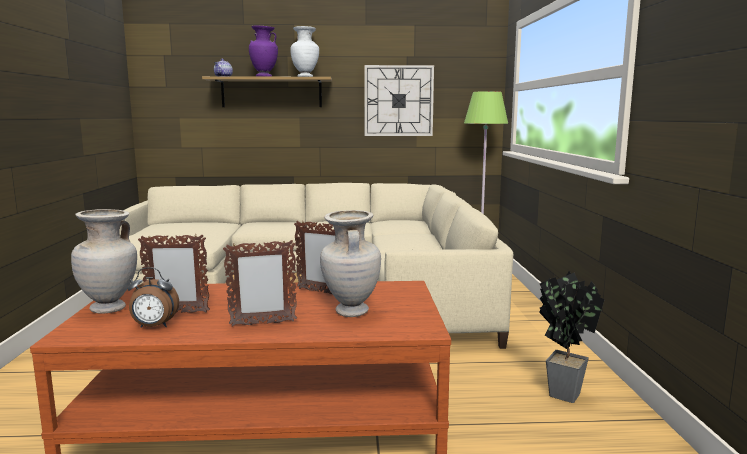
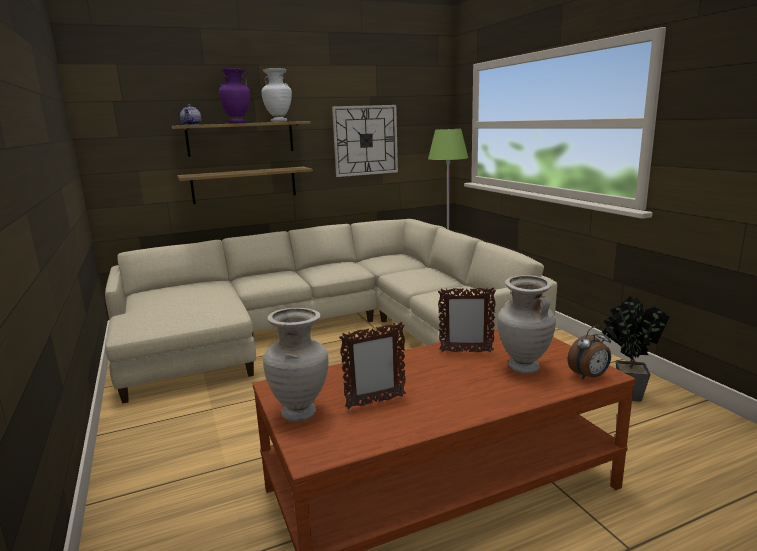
camera: 20 degrees left, 5 degrees up
(154, 326) = (380, 424): alarm clock -> alarm clock (589, 376)
(262, 323) = (472, 397): picture frame -> none
(272, 137) = (244, 185): none -> shelf

